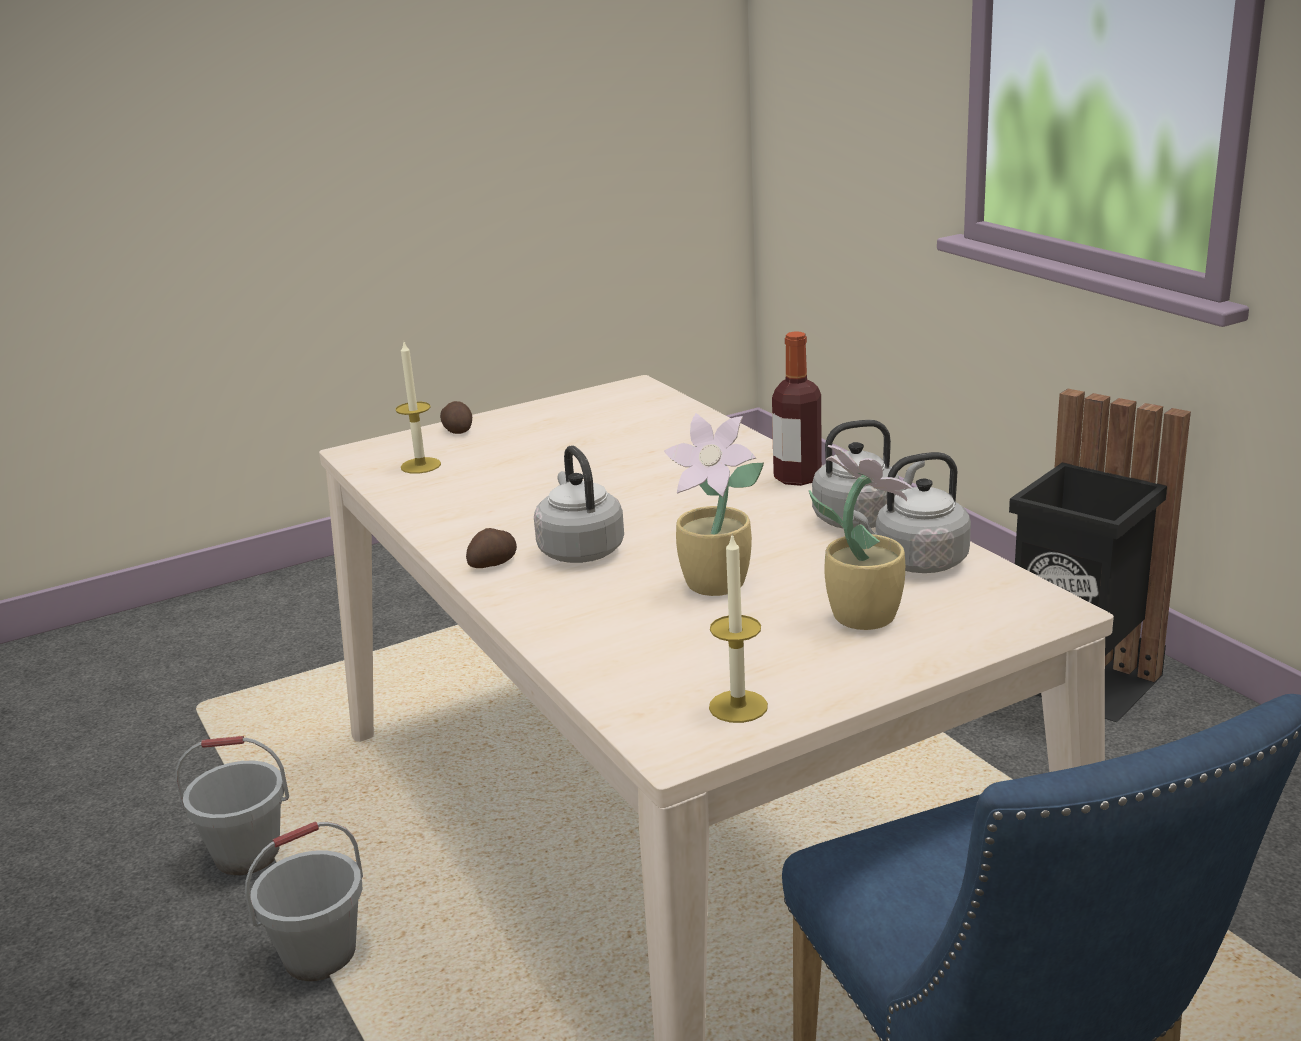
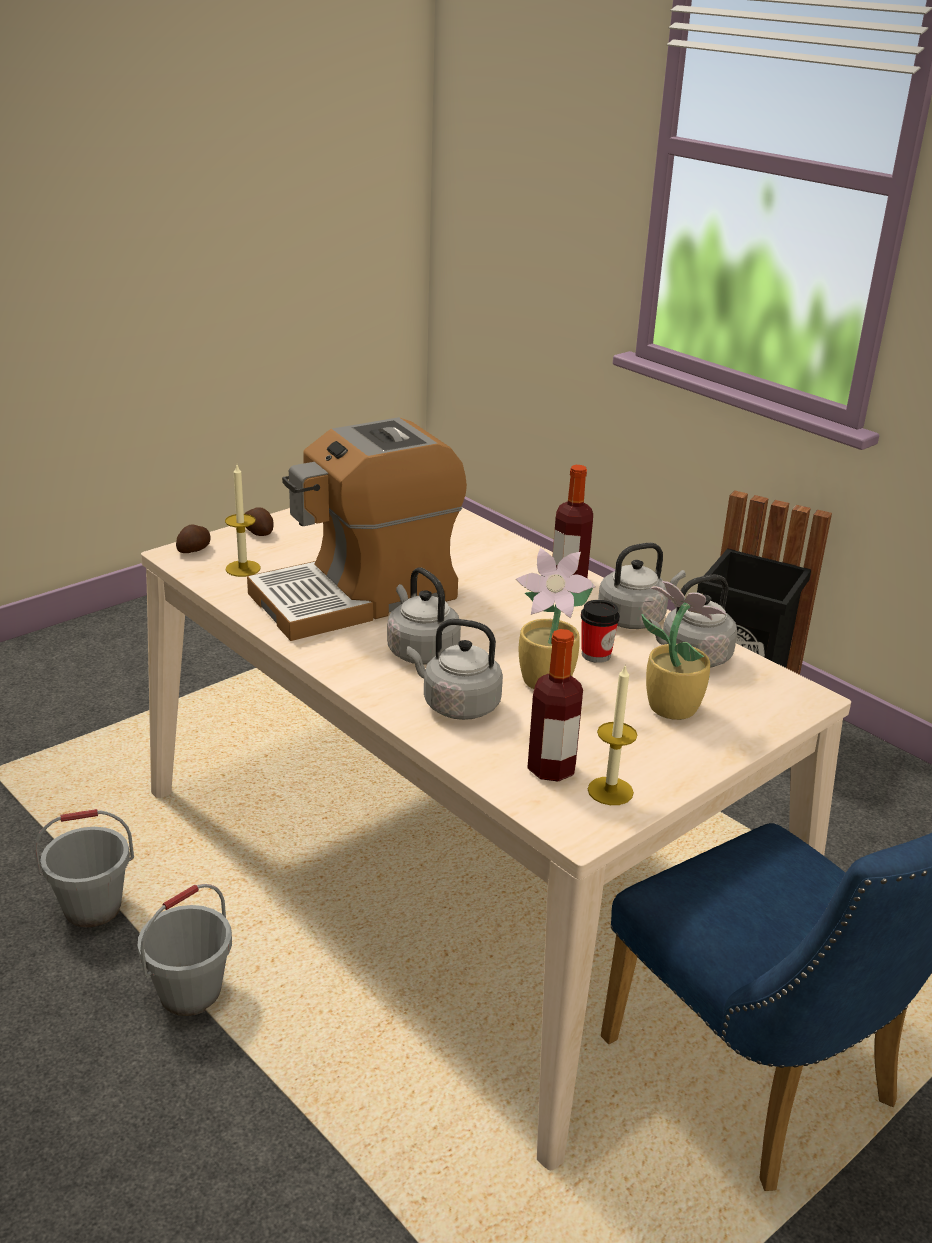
camera: 15 degrees left, 5 degrees up
(494, 564) = (354, 666): potato -> potato (195, 550)
(535, 493) = (358, 596): none -> coffee machine
(593, 607) = (457, 705): none -> grey kettle
(675, 679) = (551, 769): none -> bottle
(793, 557) = (596, 655): none -> cup

